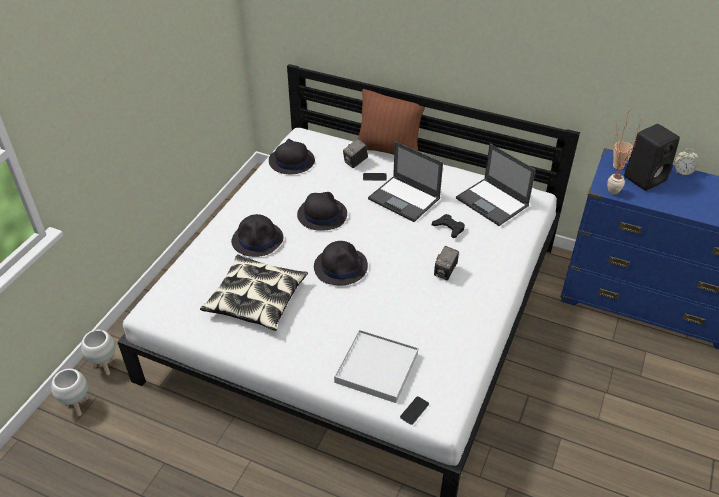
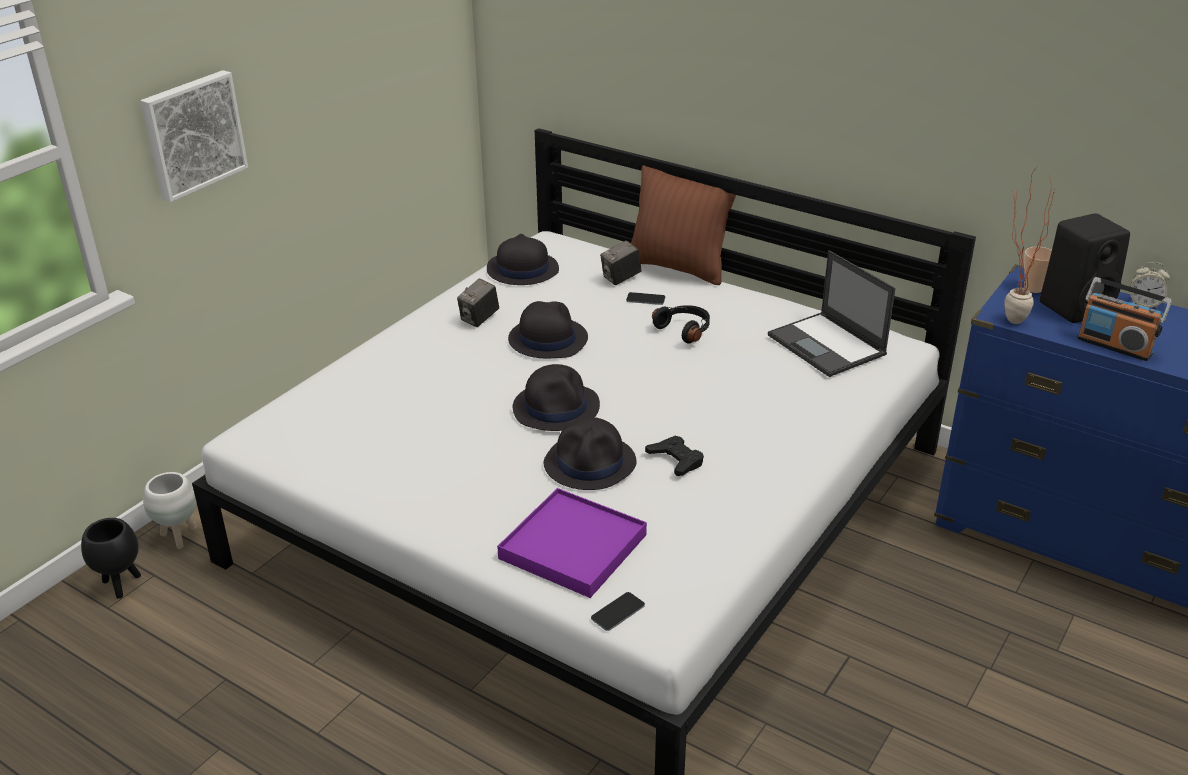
camera: 10 degrees right, 10 degrees down
(77, 406) = (121, 585): white planter -> black planter
(83, 117) = (192, 134): none -> picture
(256, 299) = (411, 437): pillow -> none
(258, 239) = (439, 362): black hat -> black hat (590, 463)
(376, 368) = (572, 547): white tray -> purple tray
(405, 199) = (685, 330): laptop -> black headphones
(445, 272) = (723, 430): camera -> camera (479, 319)
(449, 228) = (745, 372): black game controller -> black game controller (676, 460)
(672, 205) = (1114, 346): none -> radio

